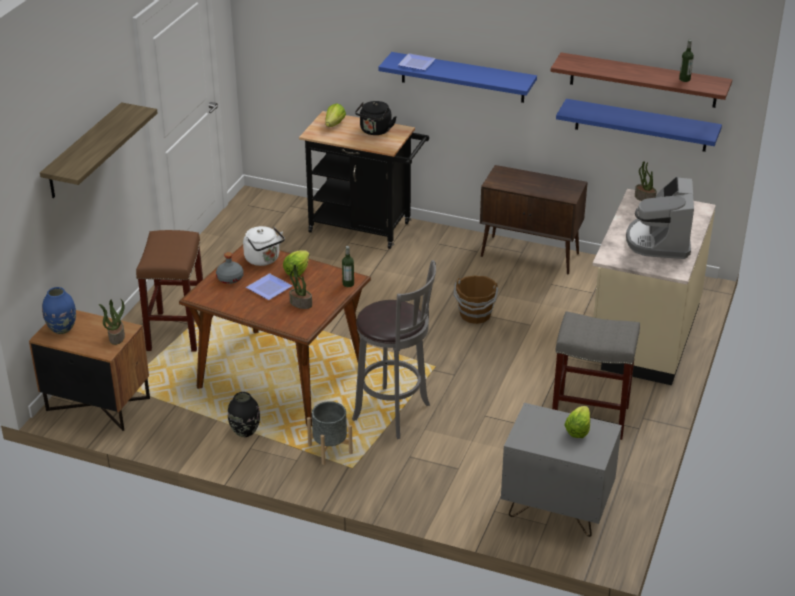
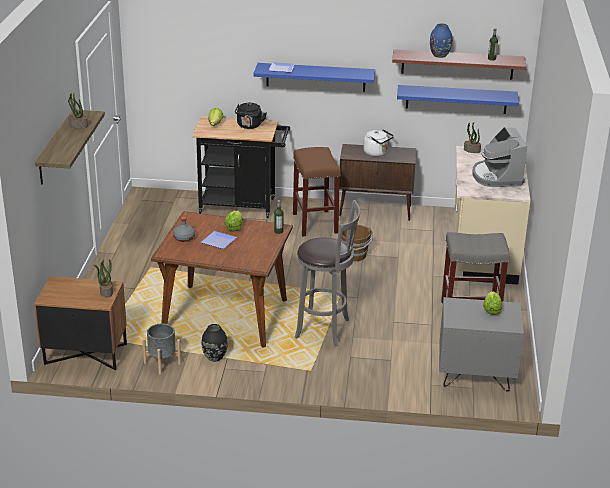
camera: 15 degrees left, 5 degrees down
(62, 329) = (58, 291): blue vase -> blue vase (440, 55)
(176, 331) = (125, 294): brown stool -> brown stool (314, 223)
(264, 260) = (204, 222): white kettle -> white kettle (377, 153)
(300, 304) = (248, 249): potted plant -> potted plant (78, 126)
(330, 449) = (287, 360): grey planter -> grey planter (162, 363)

